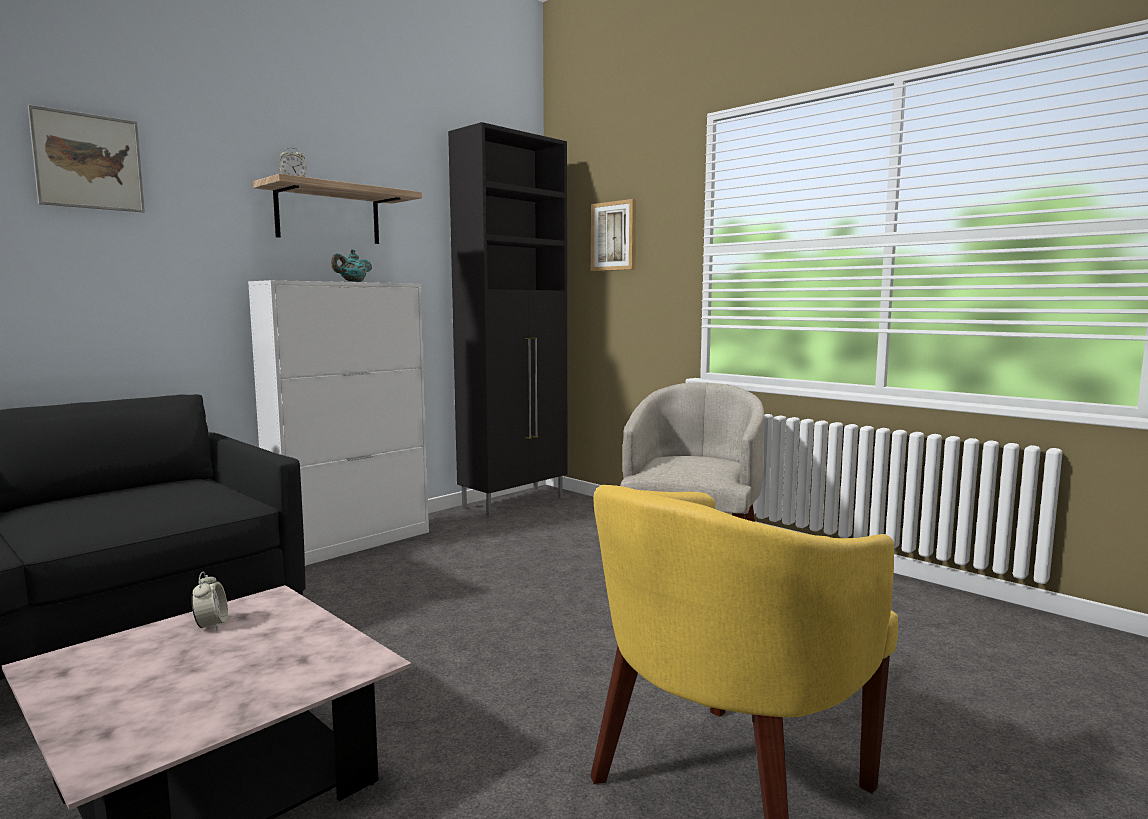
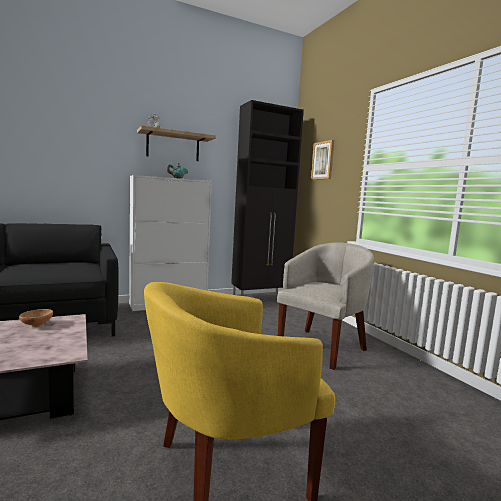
camera: 20 degrees right, 0 degrees up
(88, 161) = (64, 120): picture -> none
(211, 625) = (36, 325): alarm clock -> brown bowl

